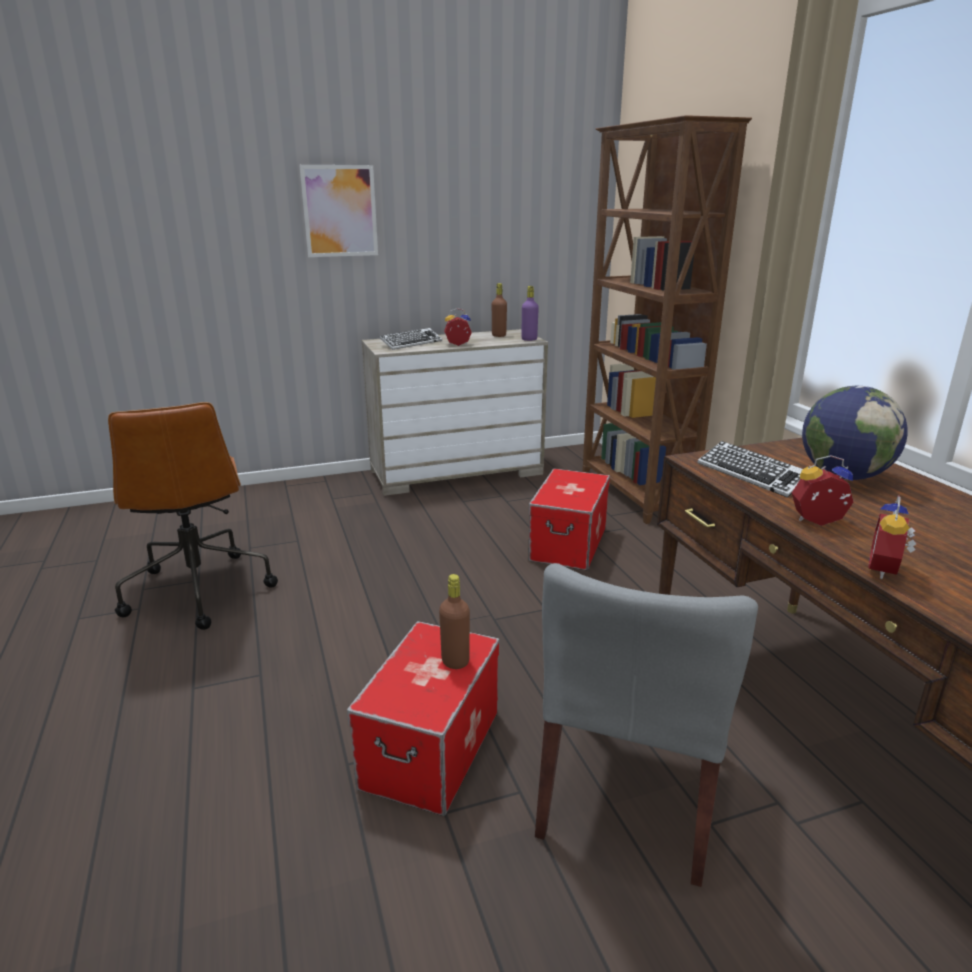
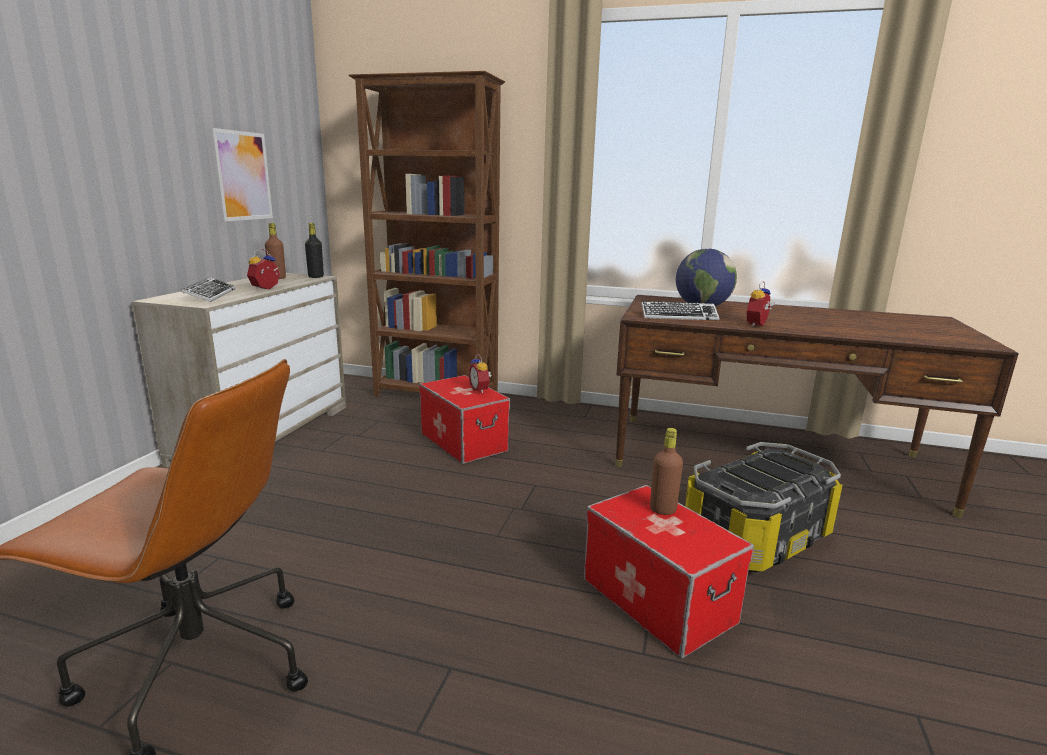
camera: 55 degrees left, 5 degrees down
(340, 211) = (81, 133): picture -> picture (243, 176)
(529, 339) = (316, 277): purple bottle -> black bottle
(631, 791) = (756, 539): grey chair -> storage box
(886, 571) = (825, 332): alarm clock -> alarm clock (480, 390)

